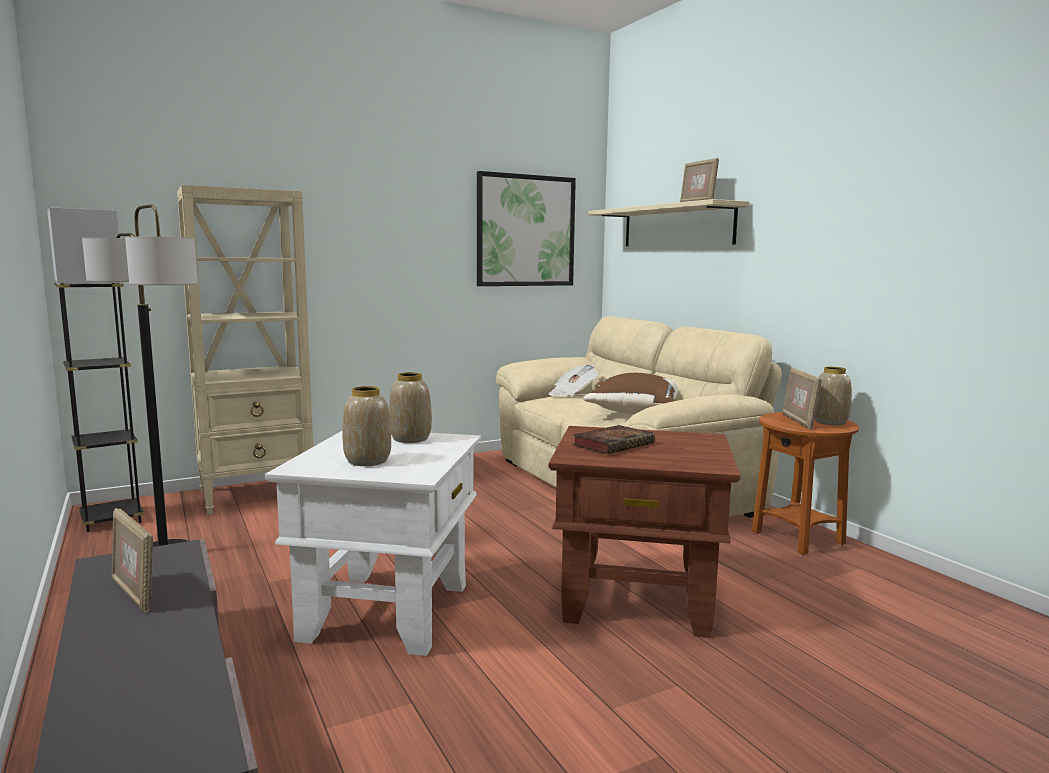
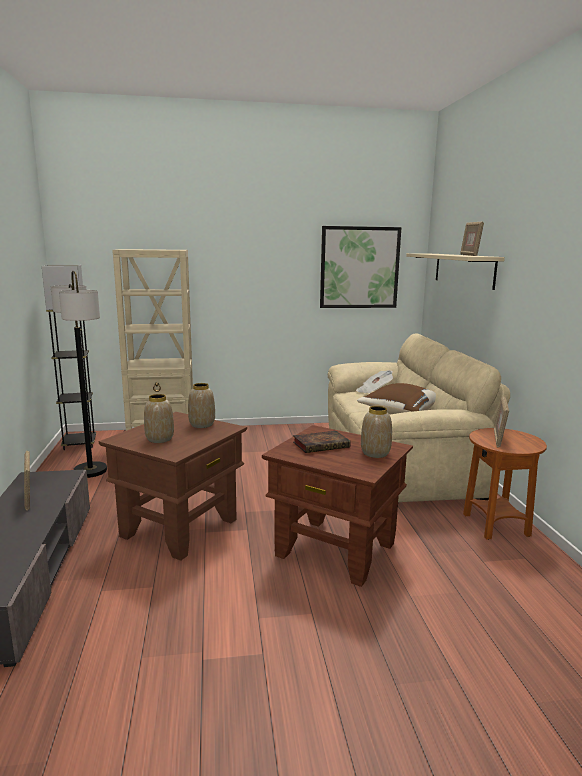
camera: 20 degrees right, 5 degrees up
(388, 611) = (180, 528): white side table -> brown side table
(829, 422) = (524, 442): vase -> vase (375, 453)

